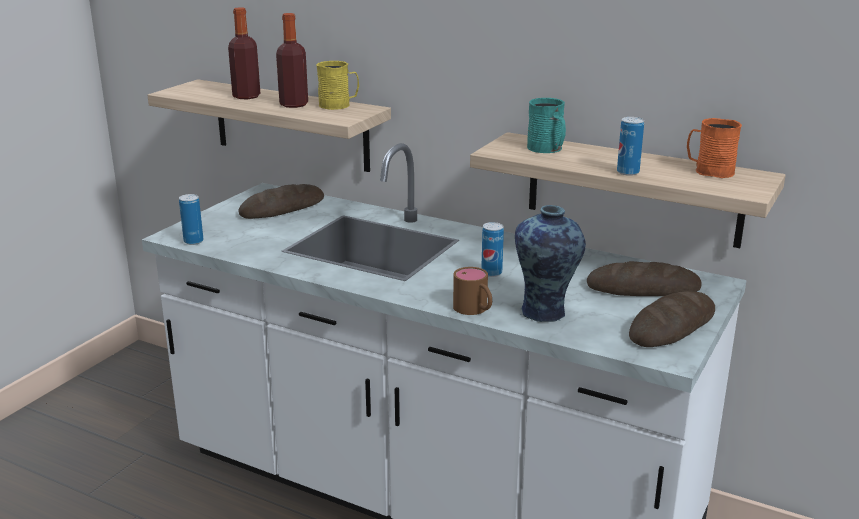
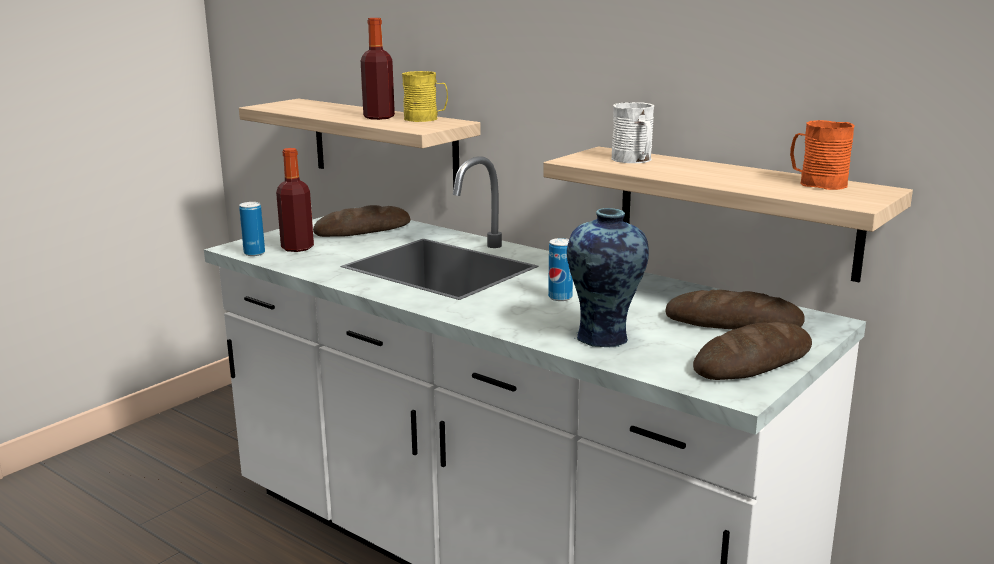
camera: 10 degrees right, 5 degrees down
(246, 96) = (335, 110): bottle -> bottle (297, 248)
(475, 310) = (523, 331): brown mug -> none
(547, 149) = (634, 160): turquoise mug -> white mug
(628, 172) = (716, 181): can -> none

